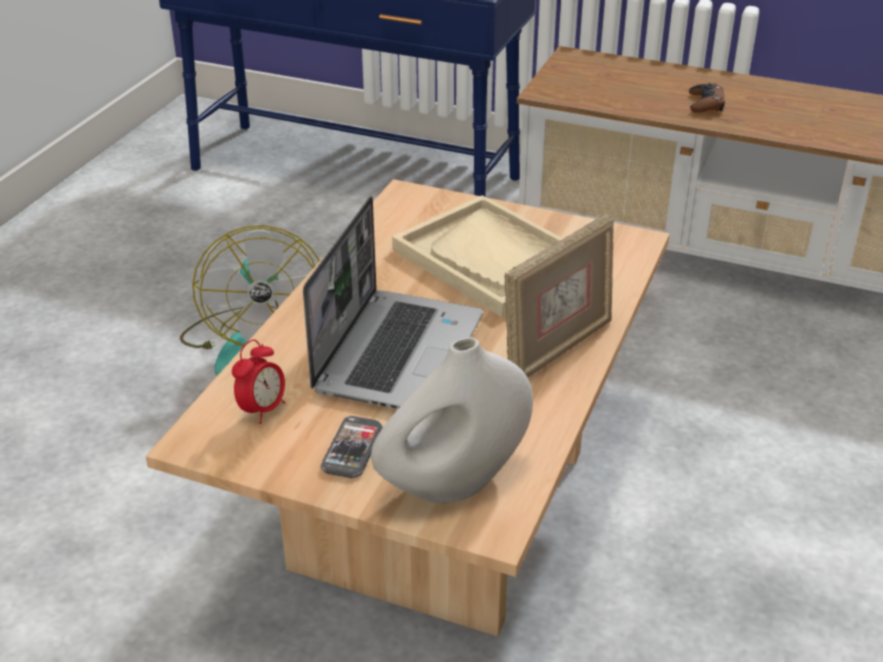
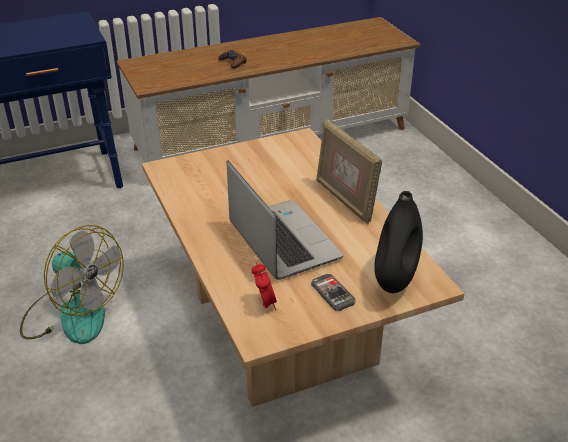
camera: 45 degrees left, 0 degrees up
(453, 485) = (395, 279): white vase -> black vase
(491, 259) = (254, 177): beige tray -> none
(557, 350) = (345, 200): picture frame -> picture frame turned 150 degrees clockwise

